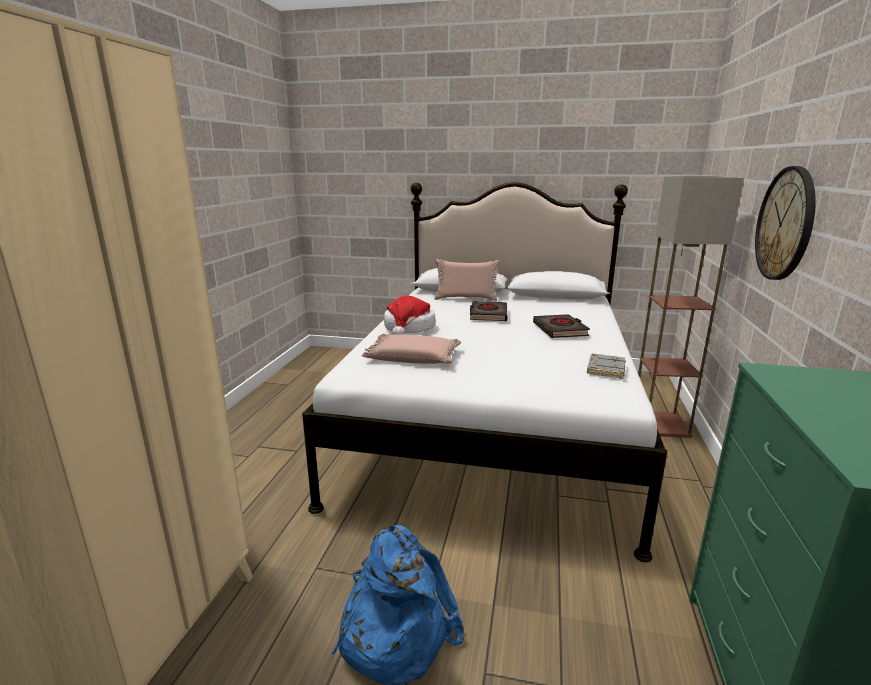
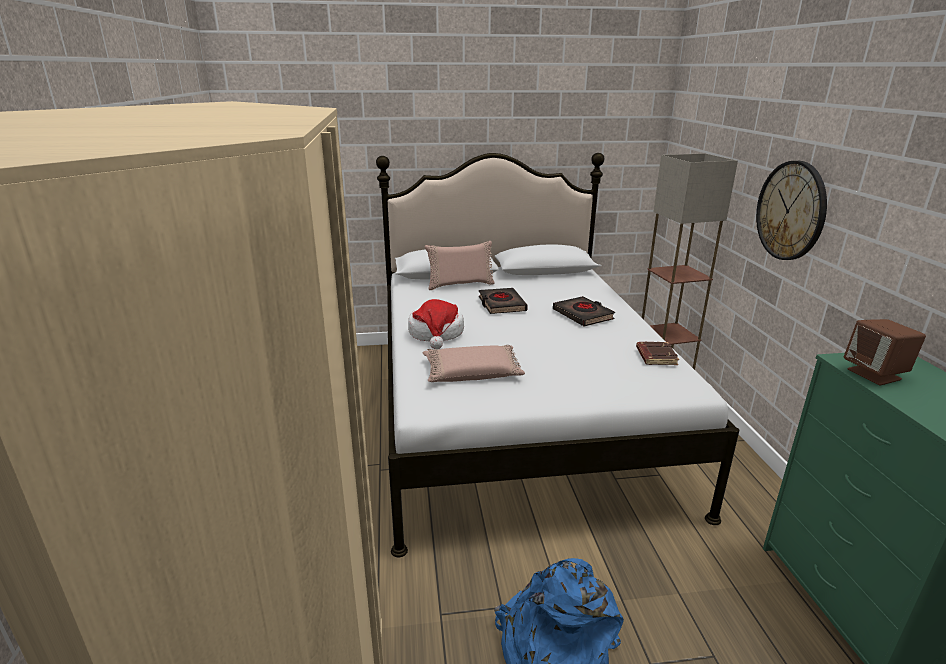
camera: 20 degrees left, 5 degrees up
(605, 369) = (655, 356): grey book -> brown book
(797, 386) = (875, 374): none -> brown speaker

